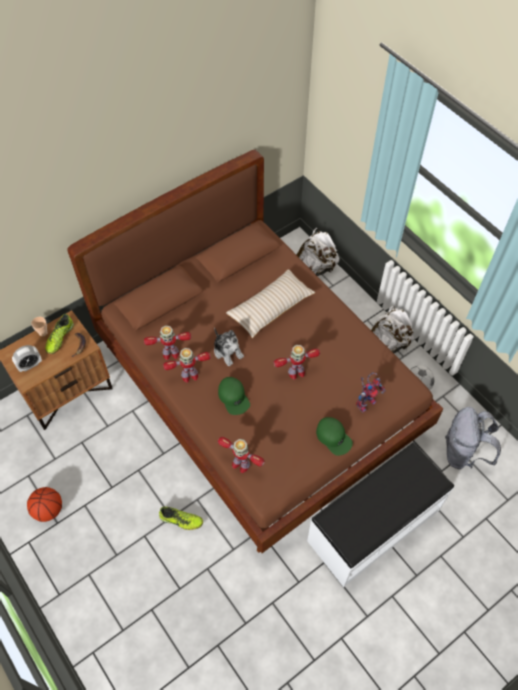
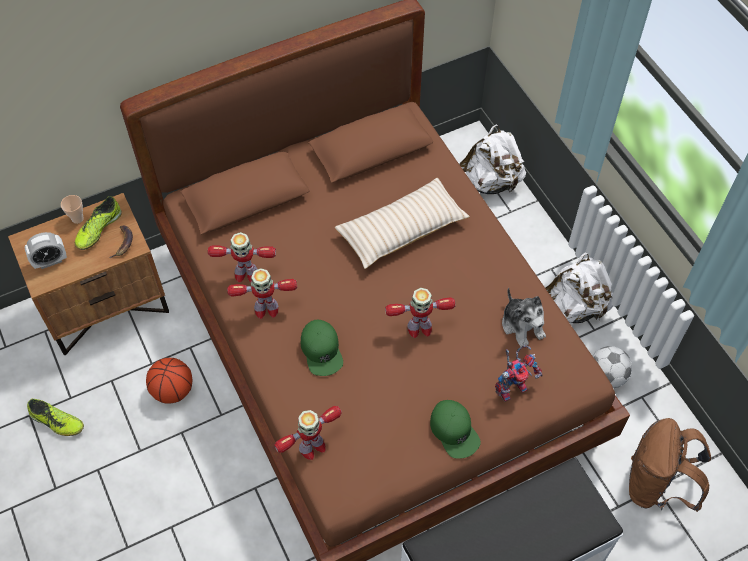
camera: 10 degrees right, 0 degrees up
(48, 510) = (47, 467): basketball -> basketball (173, 390)
(181, 520) = (226, 514): shoe -> shoe (57, 422)
(228, 351) = (327, 283): plush toy -> plush toy (522, 325)
(240, 464) = (311, 447): toy robot -> toy robot turned 75 degrees counterclockwise
(463, 453) = (656, 485): grey backpack -> brown backpack

